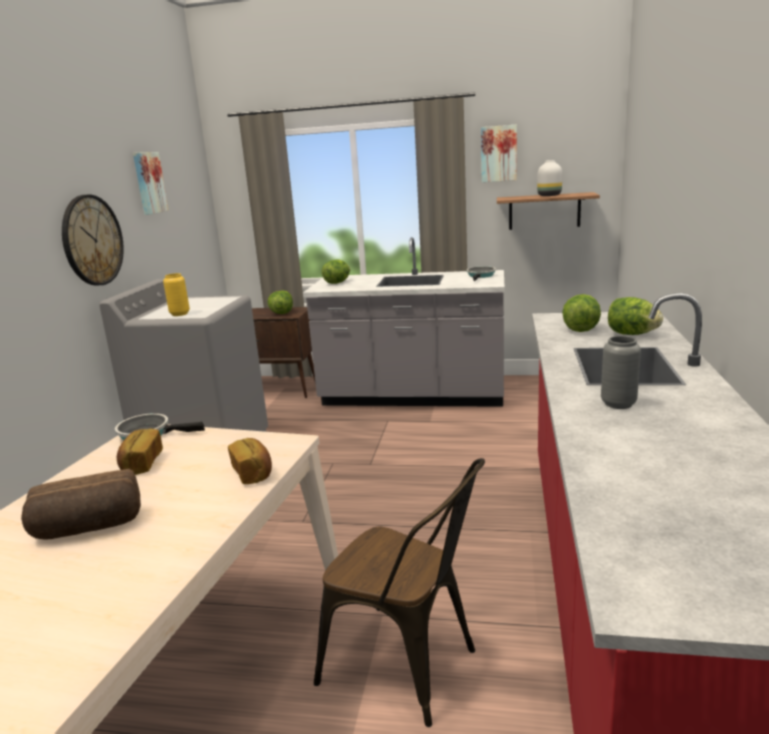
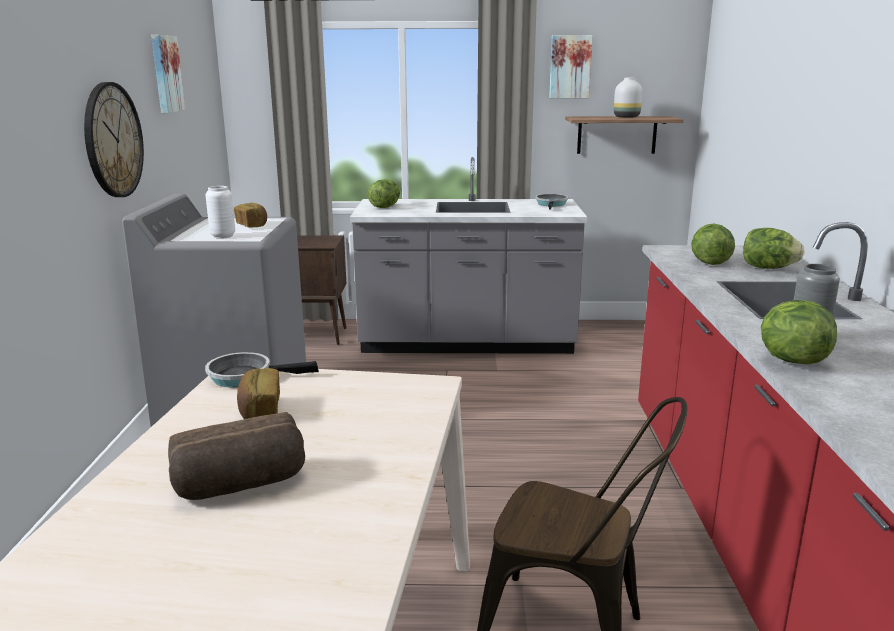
camera: 10 degrees left, 0 degrees up
(180, 314) = (223, 236): yellow vase -> white vase
(253, 473) = (410, 419): bread -> bread (252, 225)
(281, 313) = (311, 242): lettuce -> lettuce (791, 360)

